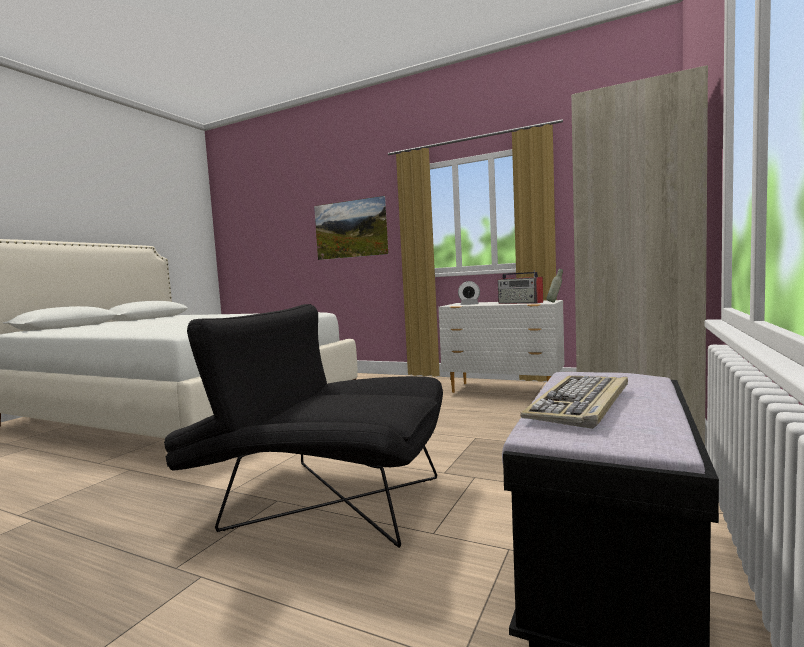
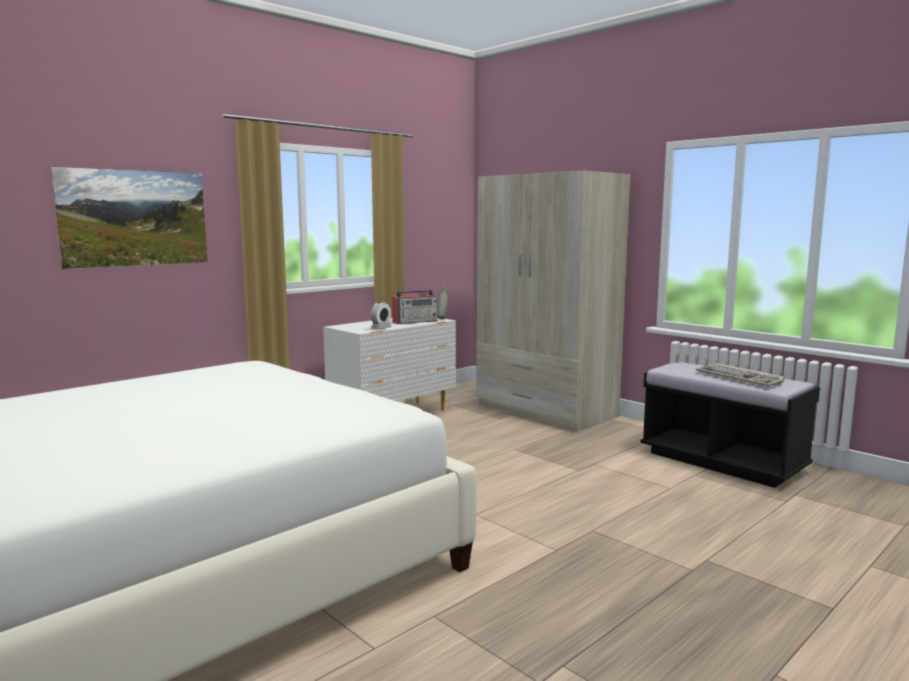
camera: 70 degrees left, 5 degrees up
(321, 499) = (600, 513): black armchair -> none

